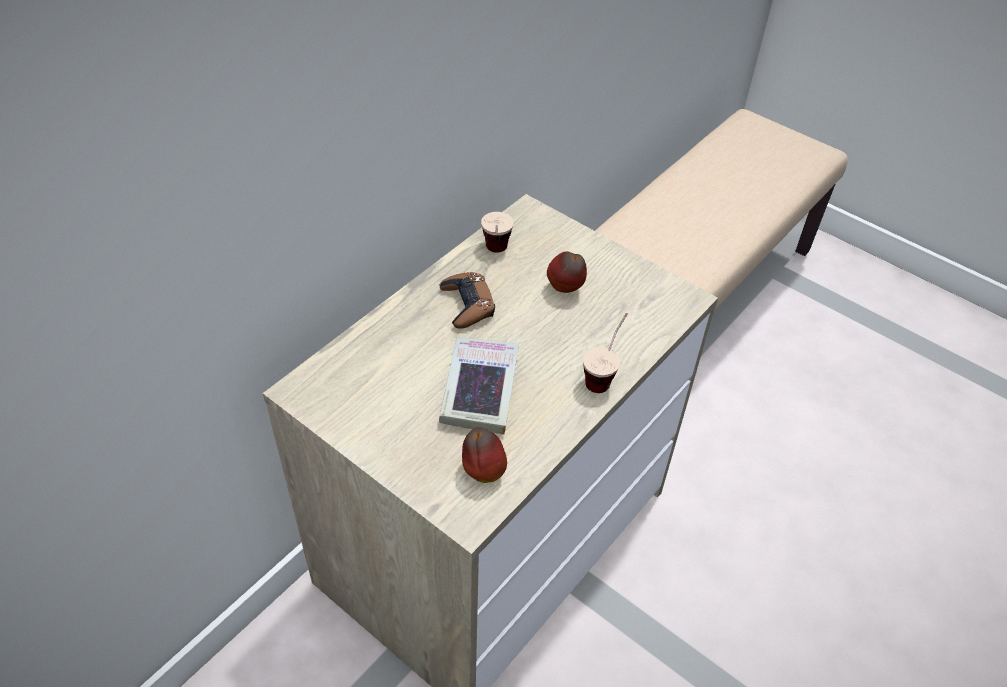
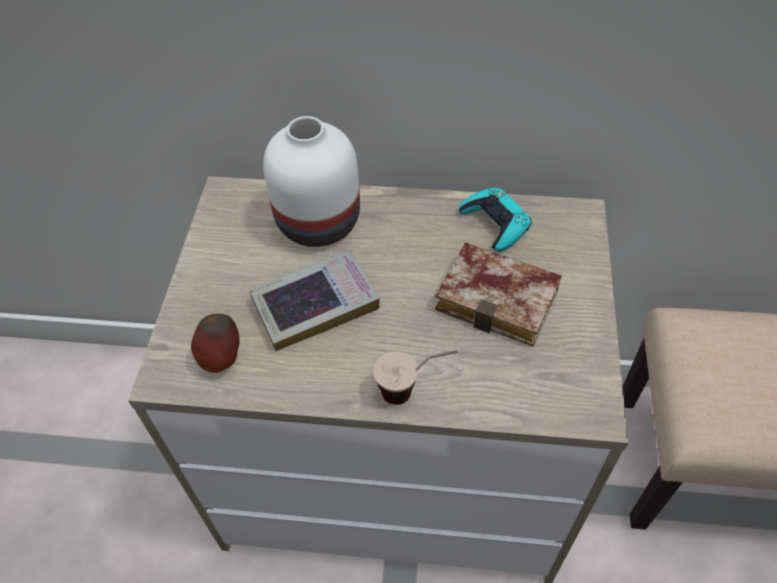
camera: 60 degrees right, 5 degrees up
(393, 347) = (317, 220): none -> white vase
(467, 304) = (411, 240): brown game controller -> none
(496, 255) = (495, 224): cup -> turquoise game controller
(565, 289) = (502, 299): apple -> book

